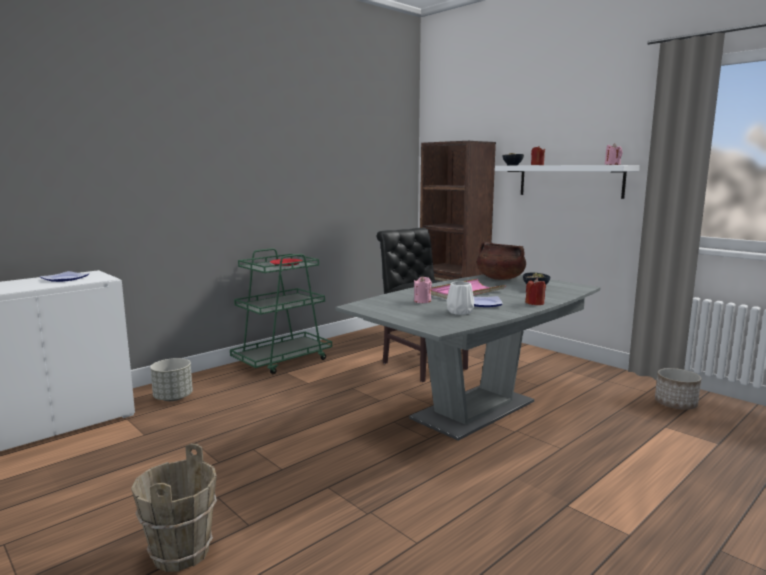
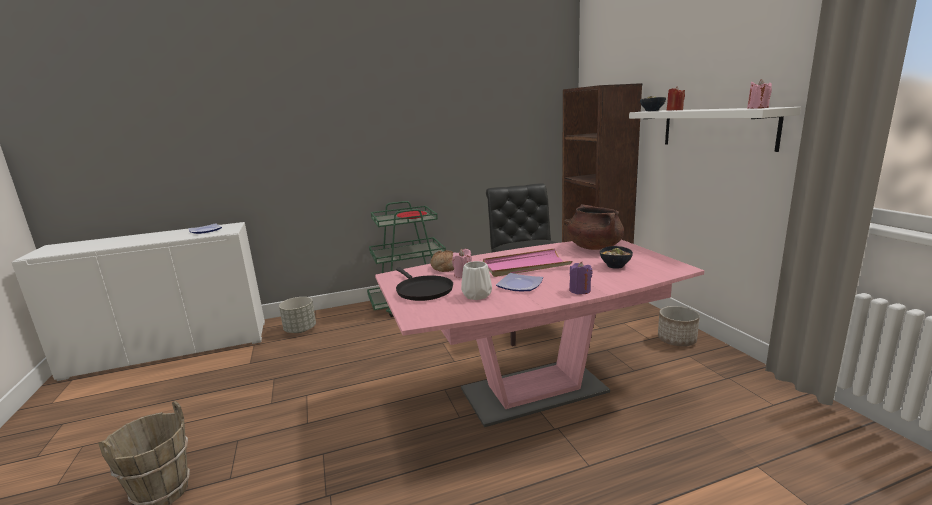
camera: 25 degrees right, 5 degrees up
(394, 298) = (444, 267): none -> bread
(406, 313) = (422, 290): none -> black frying pan
(473, 410) = (533, 391): grey dining table -> pink dining table
(535, 303) = (580, 290): red candle -> purple candle
(675, 404) = (802, 432): planter -> planter (677, 340)

